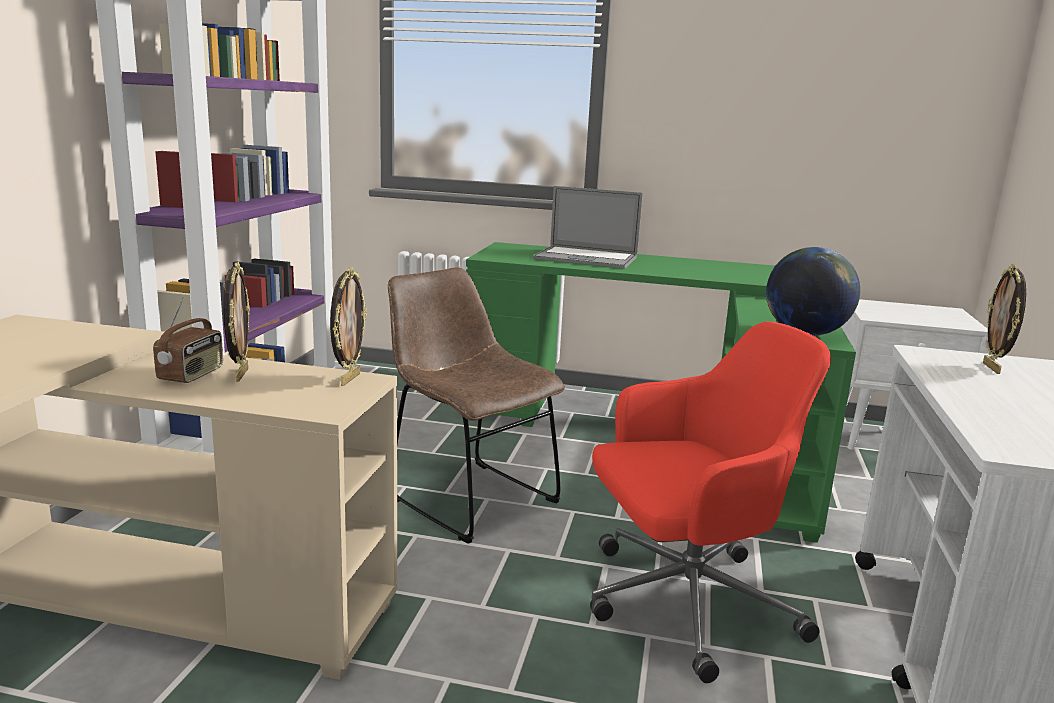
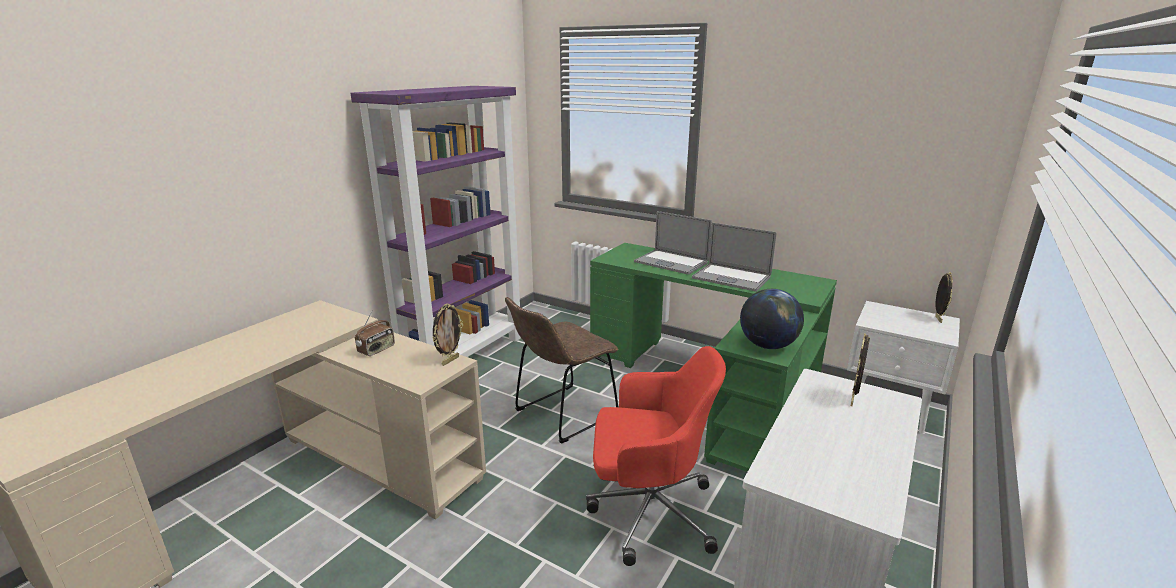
camera: 20 degrees right, 5 degrees up
(240, 374) = (399, 351): picture frame -> picture frame (937, 319)
(467, 497) = (562, 415): brown chair -> brown chair turned 105 degrees counterclockwise
(685, 270) = (731, 278): none -> laptop

